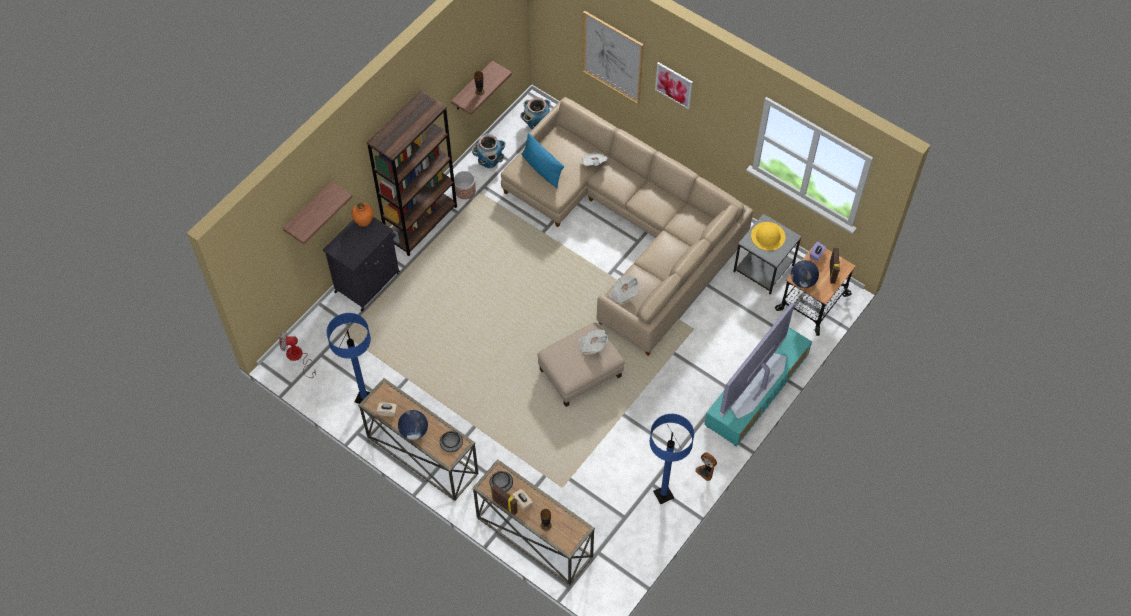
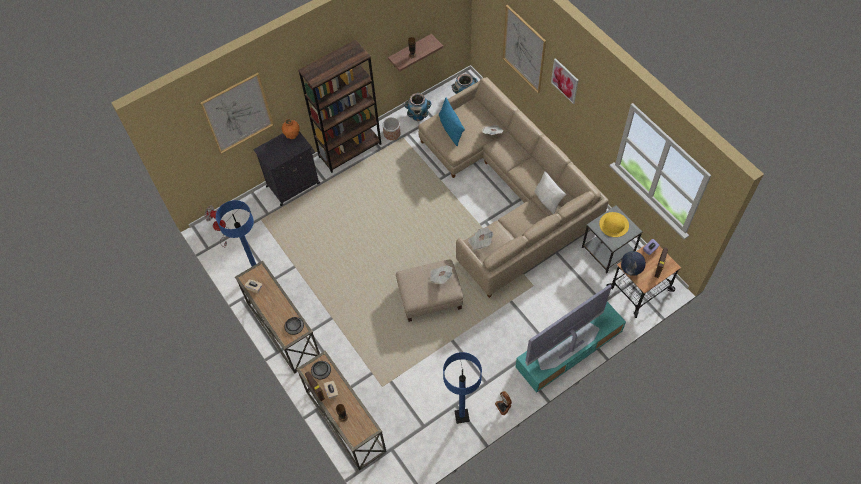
camera: 20 degrees right, 0 degrees up
(308, 211) = (238, 113): shelf -> picture
(414, 431) = (268, 309): globe -> none
(683, 227) = (548, 201): none -> white pillow

